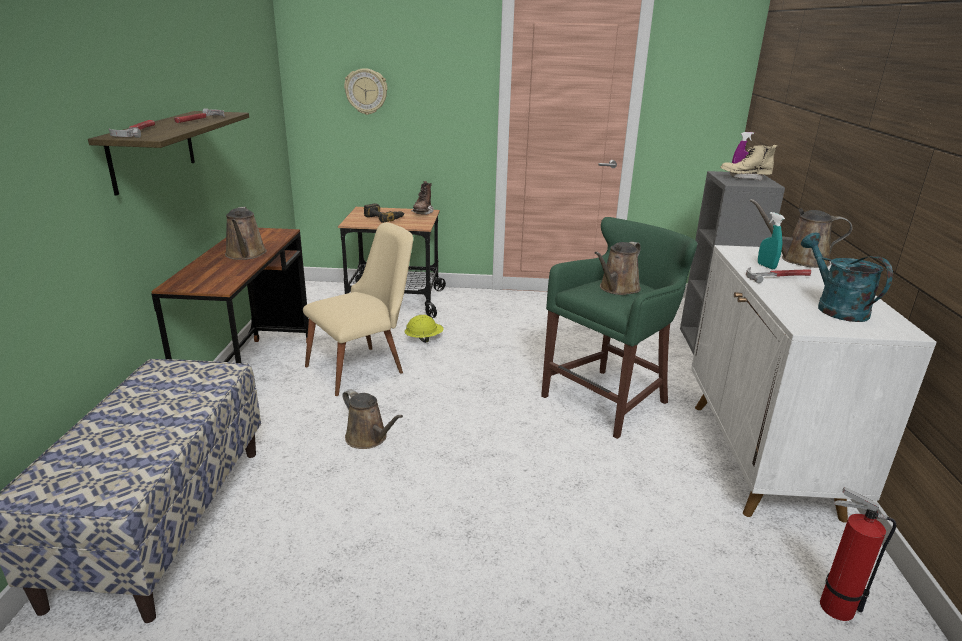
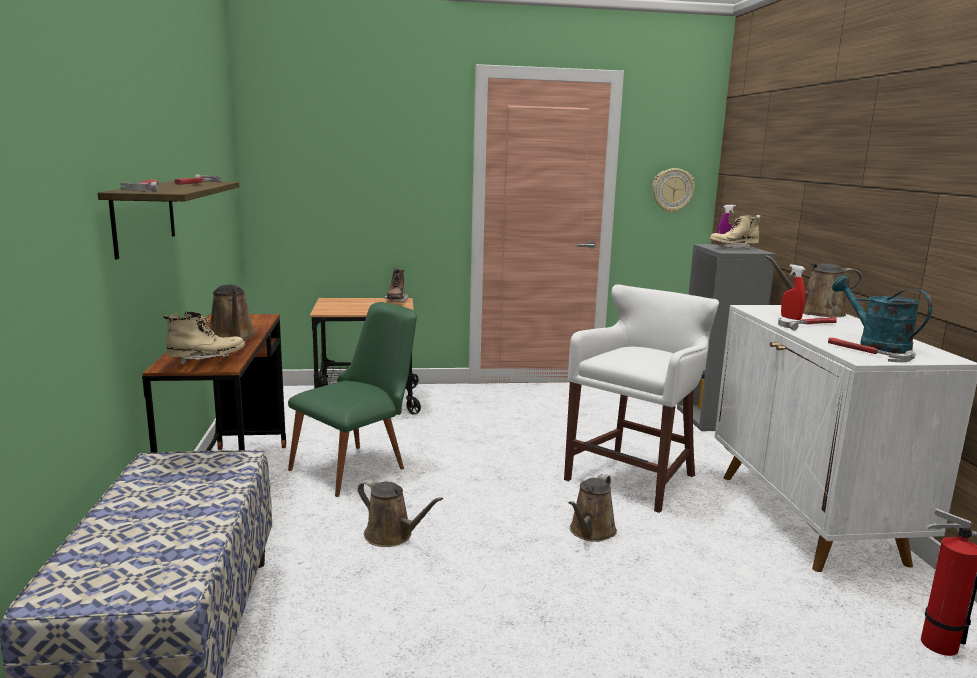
camera: 10 degrees left, 10 degrees down
(210, 279) = (206, 360): none -> beige boot
(364, 367) = (358, 466): beige chair -> green chair
(366, 91) = (331, 174): wall clock -> wall clock (672, 190)
(384, 218) = (357, 306): power drill -> none
(424, 339) = (414, 434): yellow hard hat -> none
(609, 399) = (635, 477): green stool -> white stool
(617, 289) = (640, 354): brown watering can -> brown watering can (591, 532)
(766, 266) = (790, 318): turquoise spray bottle -> red spray bottle
(815, 319) = (866, 353): none -> hammer

